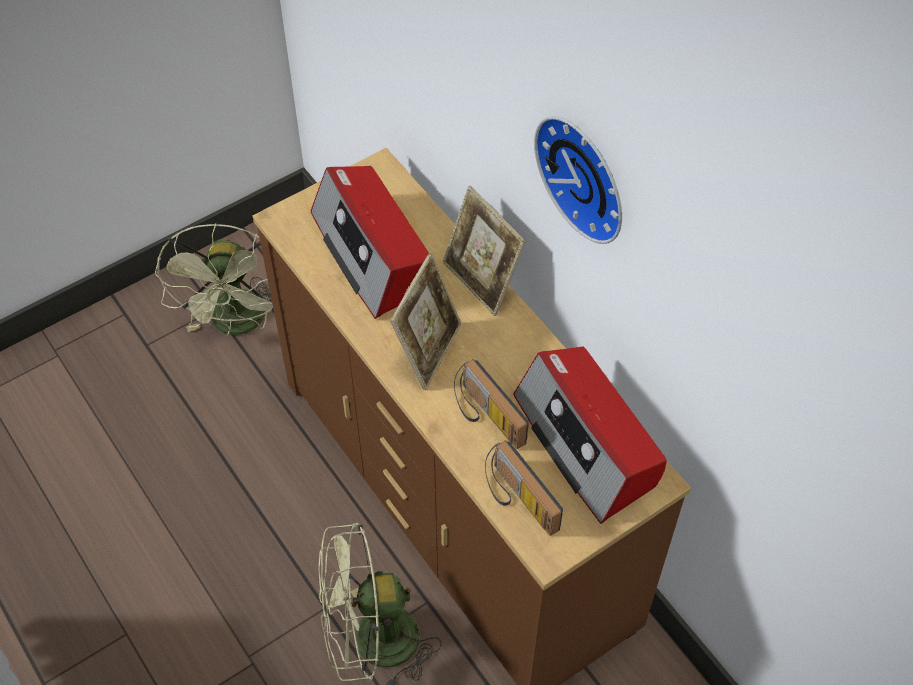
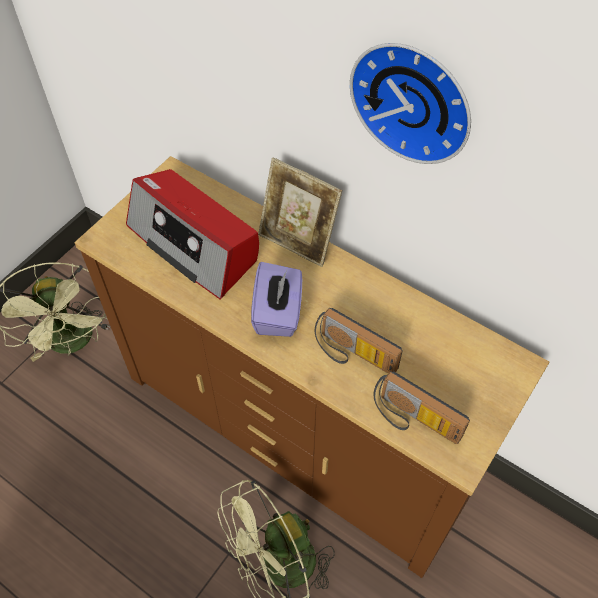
camera: 20 degrees left, 0 degrees up
(428, 350) = (278, 313): picture frame -> purple tissue box
(587, 442) = (448, 350): radio -> none

